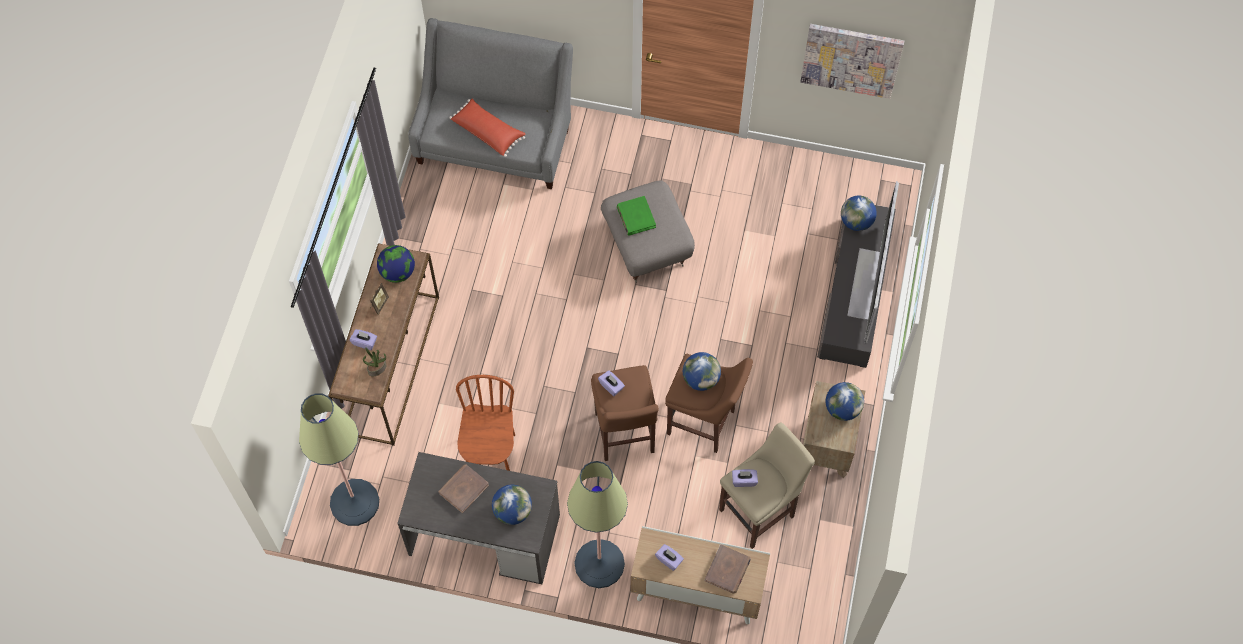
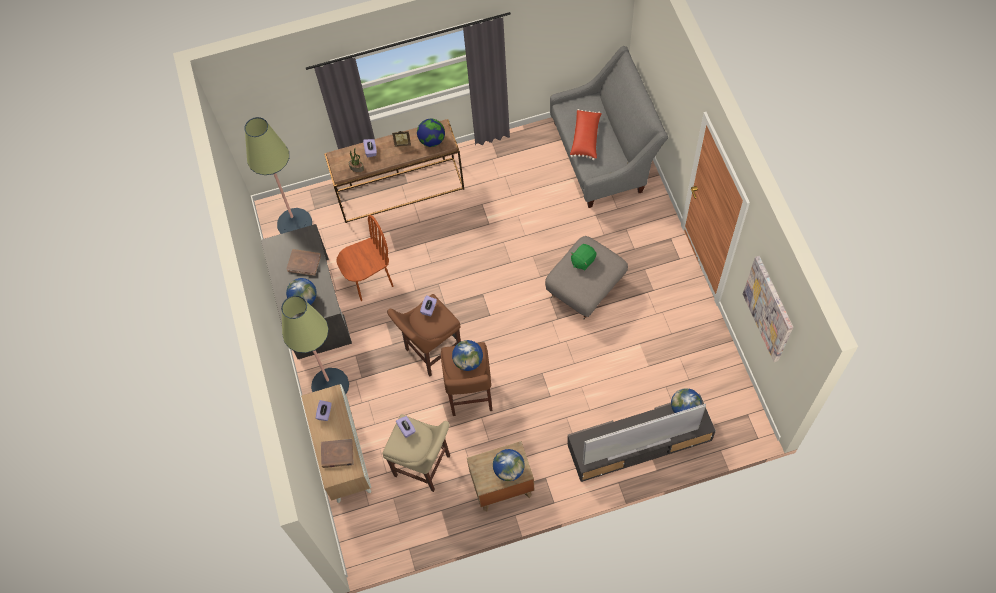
camera: 65 degrees right, 0 degrees up
(636, 217) = (583, 261): green book -> green plush toy

